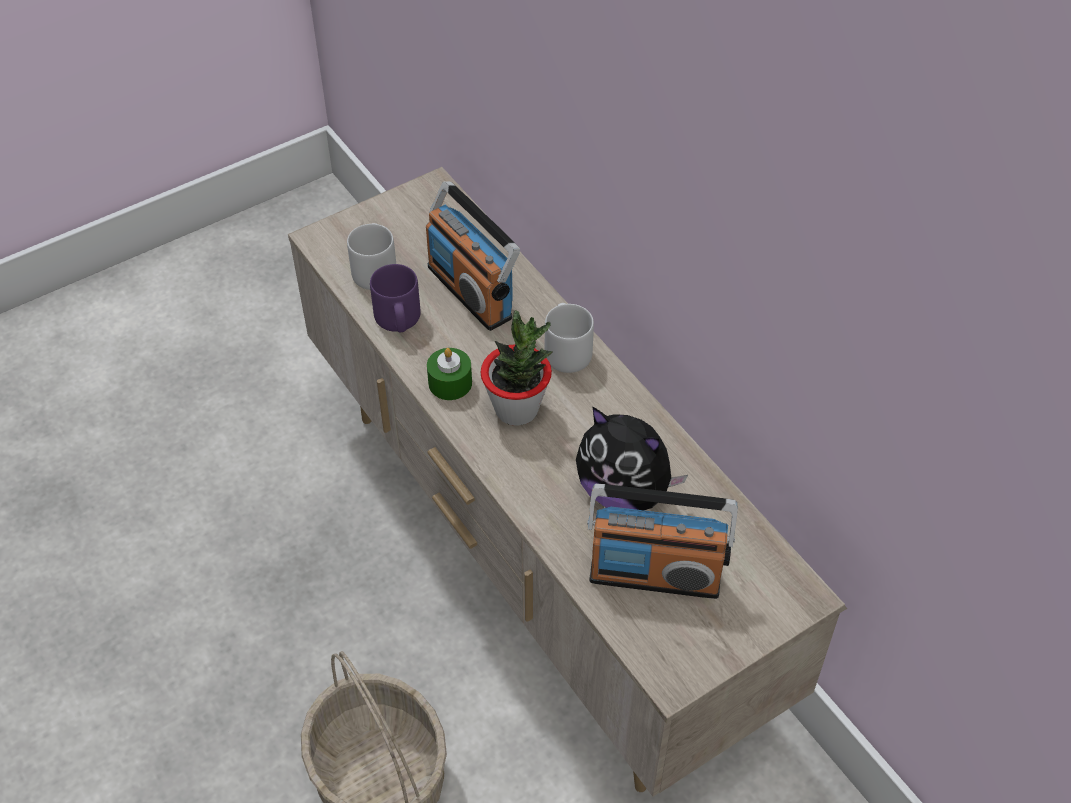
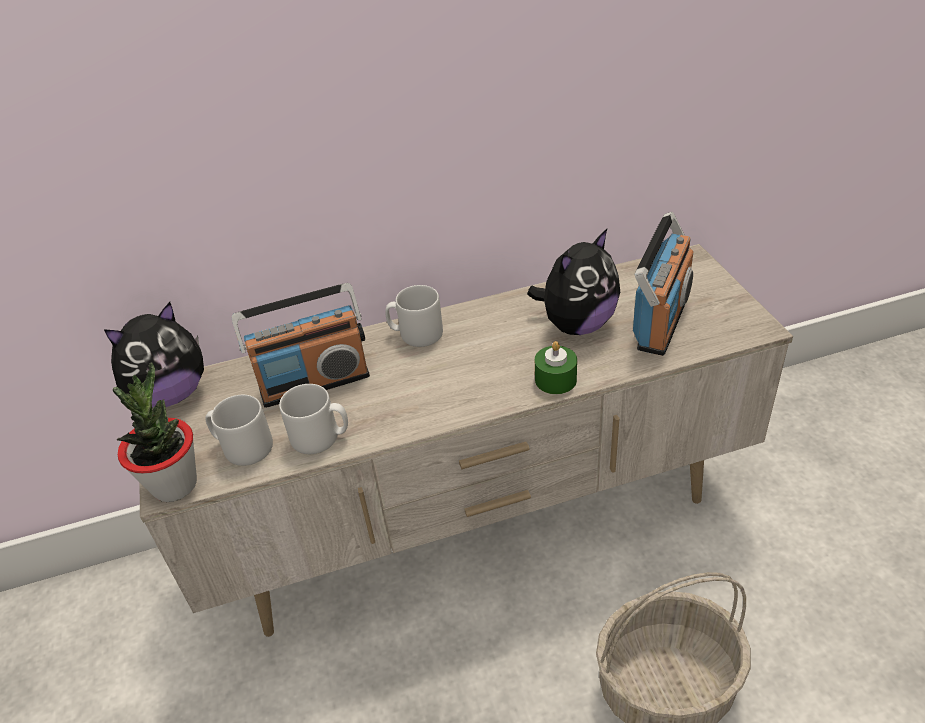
camera: 70 degrees left, 10 degrees down
(398, 320) = (321, 437): purple mug -> grey mug
(429, 195) = (171, 395): none -> plush toy
(450, 383) = (418, 410): green candle -> green candle (555, 380)
(517, 409) = (467, 372): potted plant -> potted plant (175, 485)

